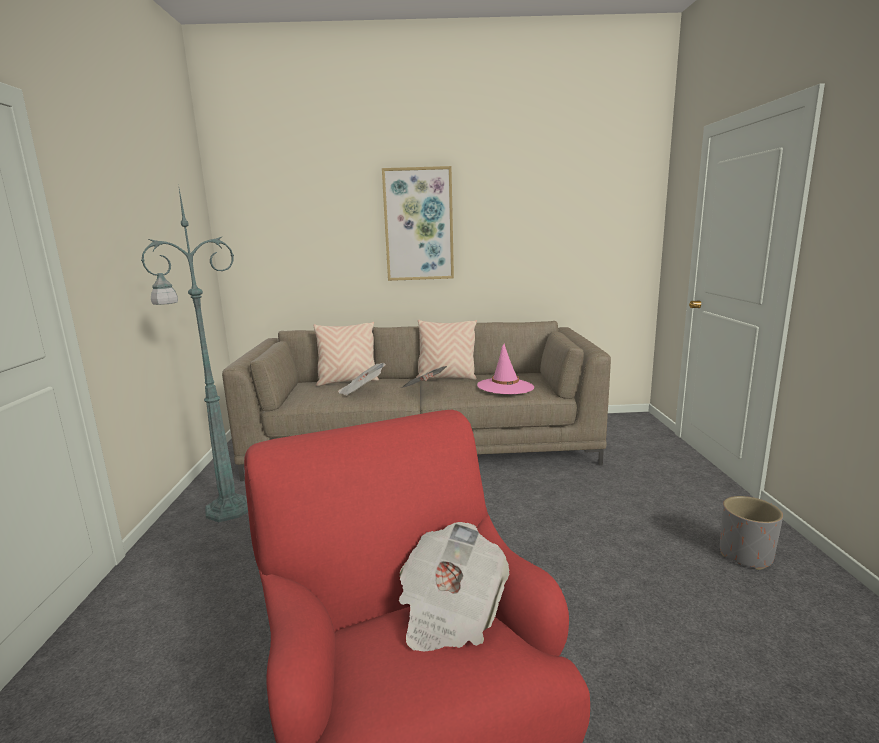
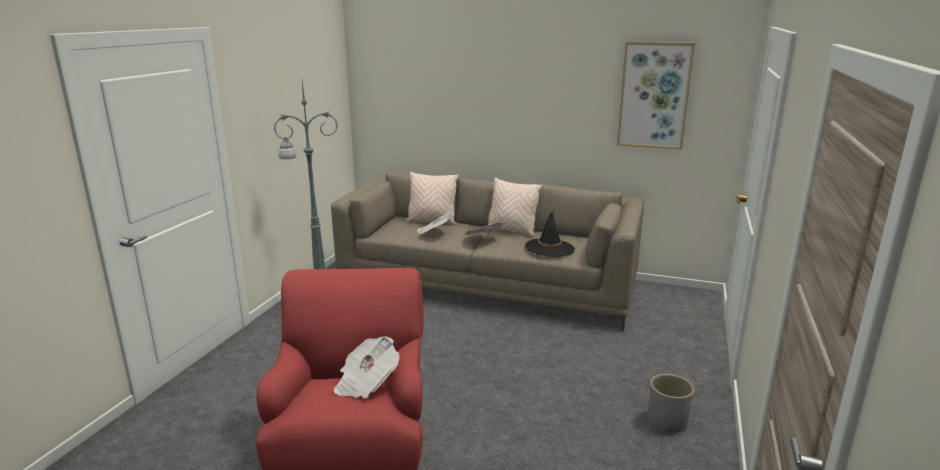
camera: 20 degrees right, 5 degrees up
(418, 225) = (511, 91): picture -> picture (654, 96)
(505, 387) = (549, 248): pink hat -> black hat

